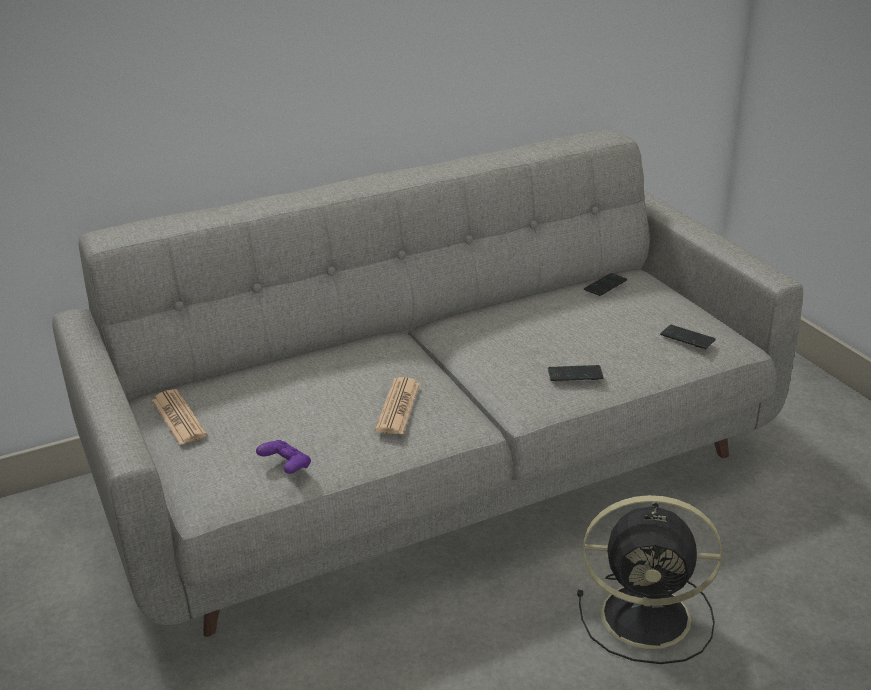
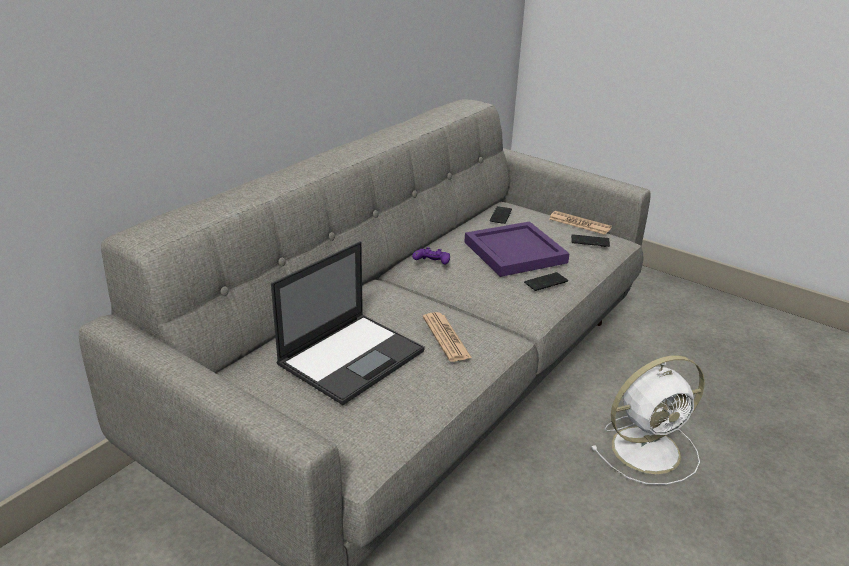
camera: 30 degrees left, 0 degrees up
(178, 418) = (265, 395): newspaper -> newspaper (579, 223)
(285, 402) = (352, 356): none -> laptop
(286, 467) = (404, 411): purple game controller -> purple game controller (432, 264)
(574, 332) = (516, 252): none -> purple tray
(650, 616) = (648, 449): black fan -> white fan

